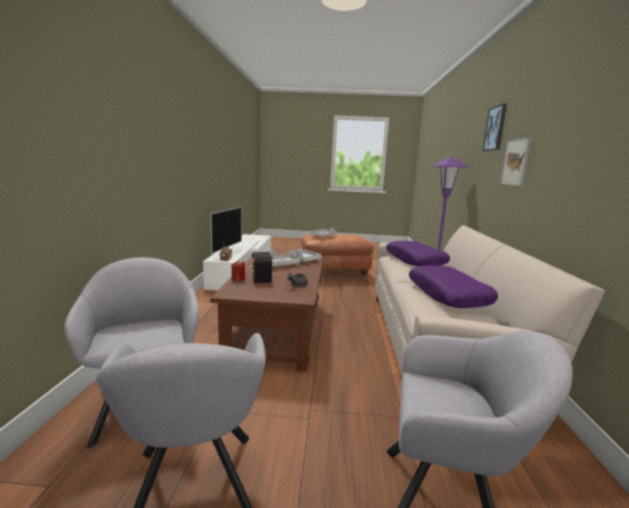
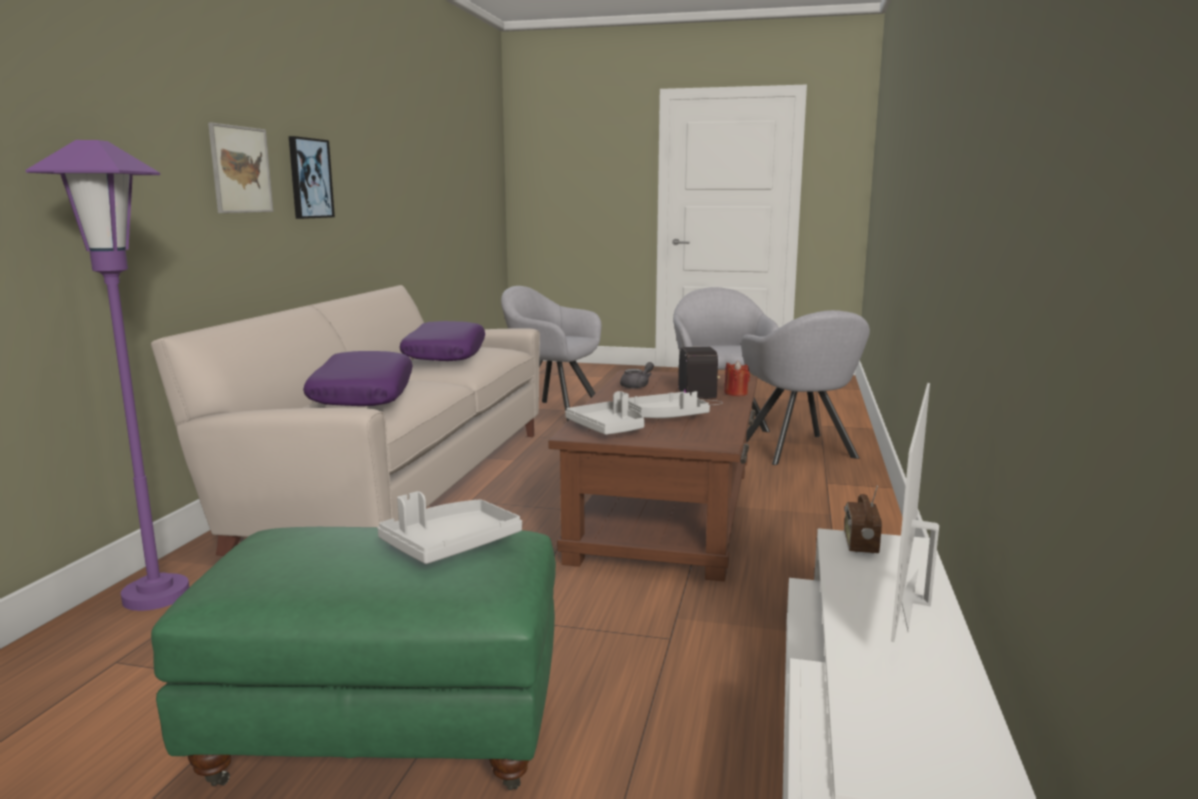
camera: 170 degrees left, 0 degrees up
(334, 274) = (384, 740): brown ottoman -> green ottoman
(495, 128) = (146, 80): picture -> picture (309, 178)

